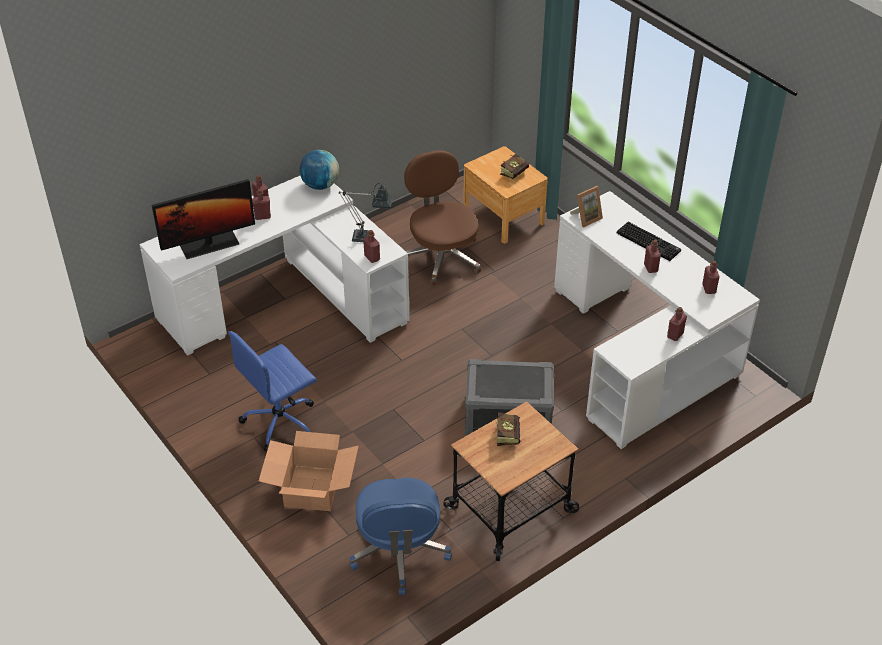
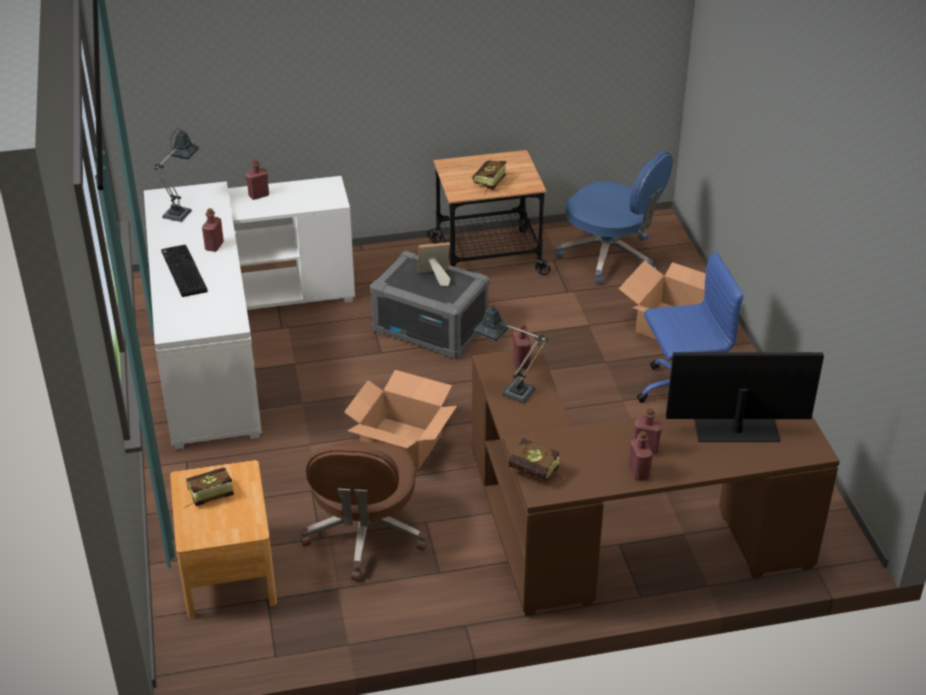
camera: 155 degrees left, 5 degrees down
(286, 300) = (617, 540): white desk -> brown desk
(320, 185) = (538, 474): globe -> book
(399, 553) = (610, 257): blue office chair -> blue office chair turned 105 degrees clockwise
(461, 318) = (401, 442): none -> cardboard box
(586, 218) = (222, 318): picture frame -> picture frame (434, 277)
(709, 289) = (180, 211): red bottle -> table lamp

